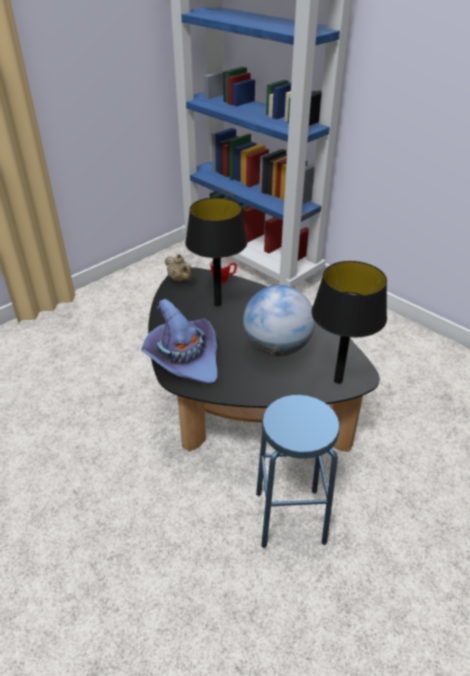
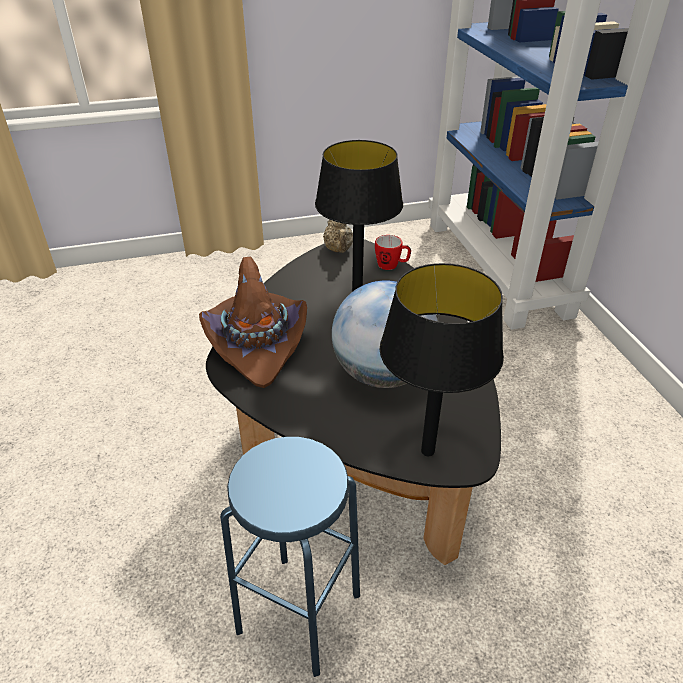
camera: 30 degrees right, 0 degrees up
(183, 358) = (257, 343): purple hat -> brown hat

